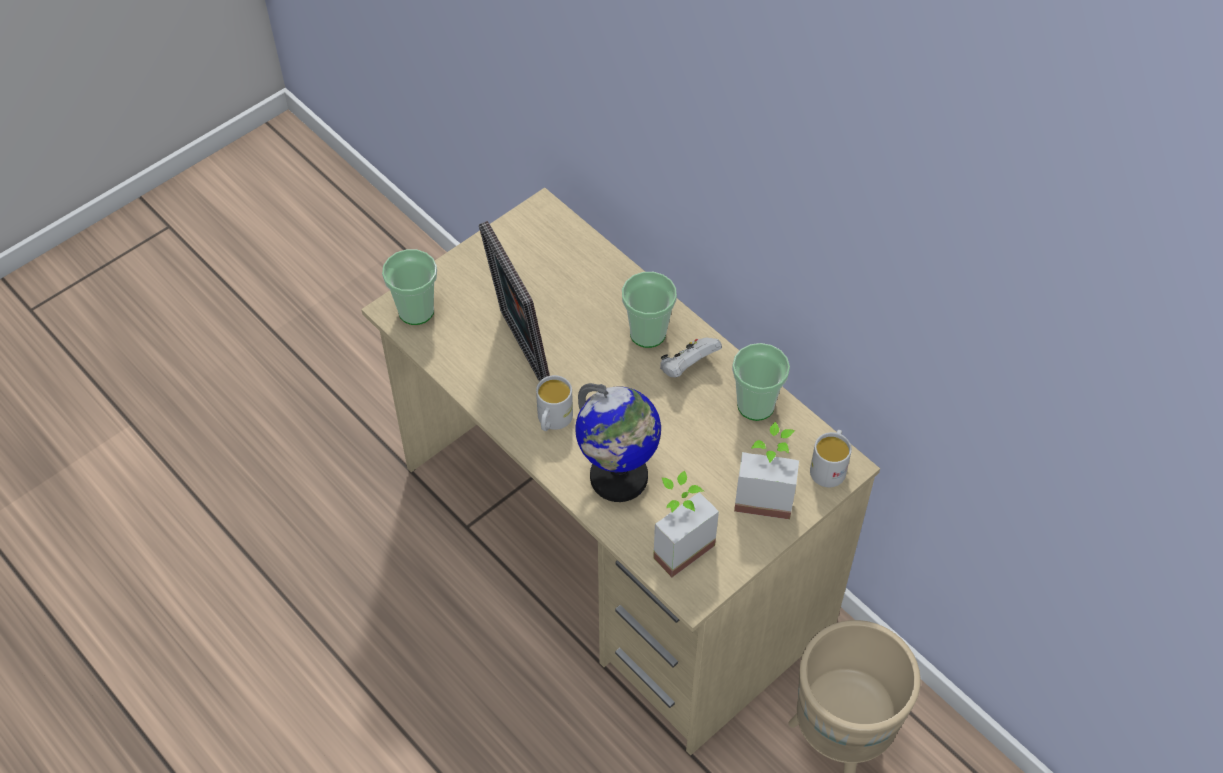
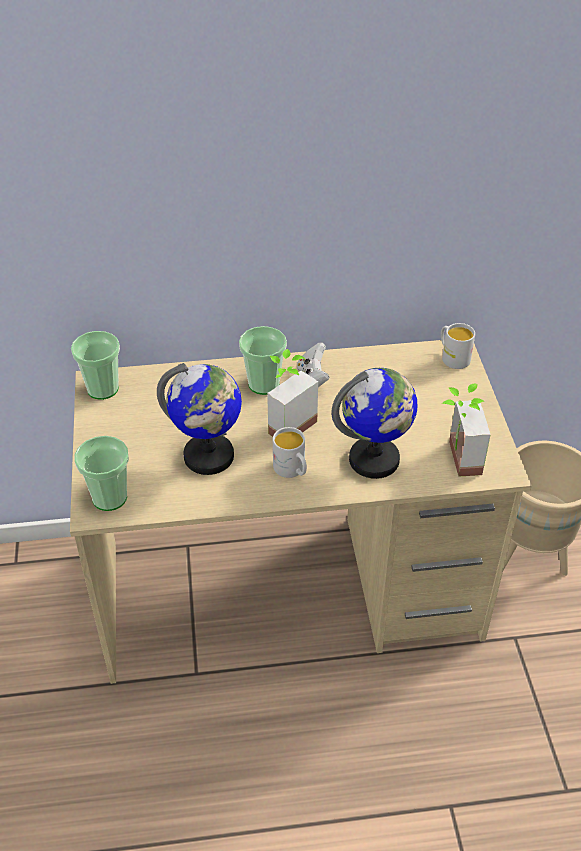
camera: 55 degrees left, 10 degrees down
(519, 349) = (209, 457): picture frame -> globe
(755, 405) = (374, 364): cup -> cup (103, 389)
(764, 493) = (448, 396): potted plant -> potted plant (285, 422)

